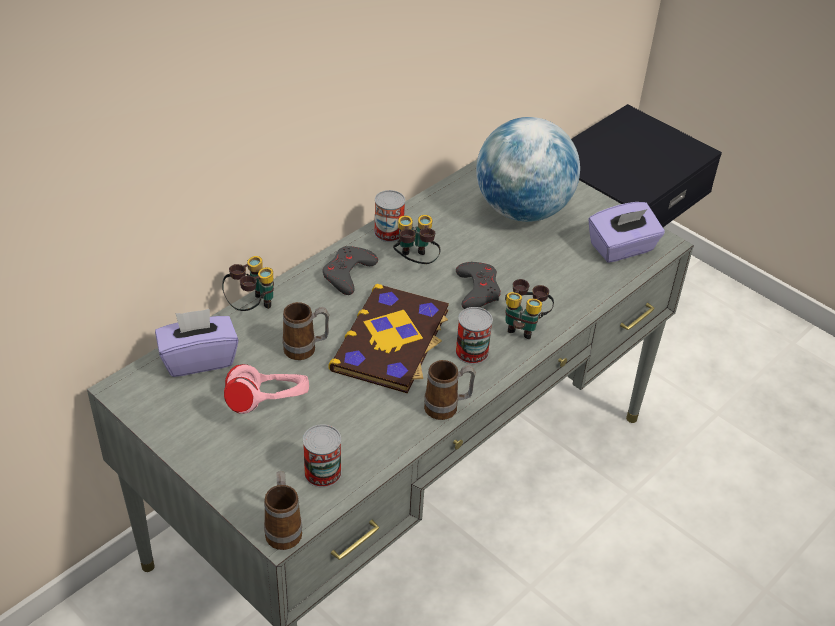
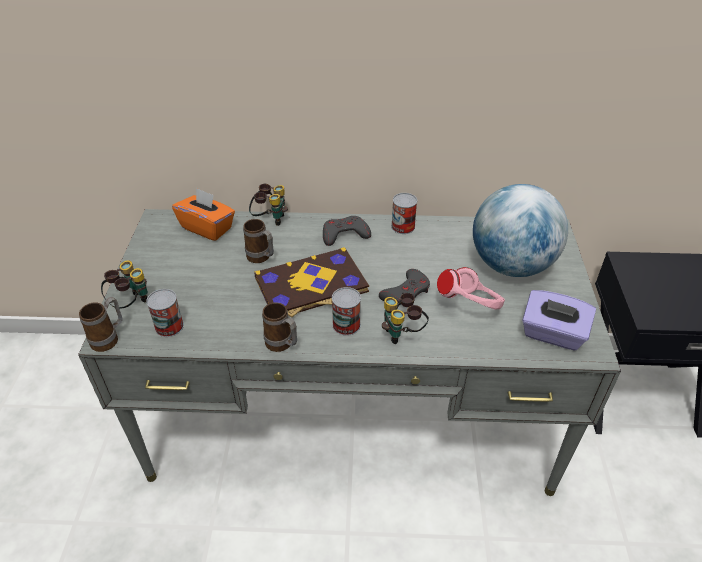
camera: 50 degrees right, 0 degrees up
(199, 359) = (207, 228): purple tissue box -> orange tissue box
(268, 407) = (199, 273): pink headphones -> pink headphones (470, 307)
(414, 262) = (392, 252): binoculars -> binoculars (130, 303)

